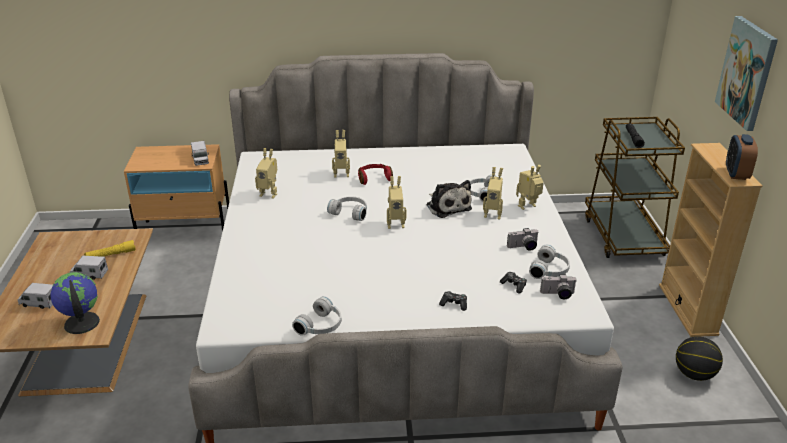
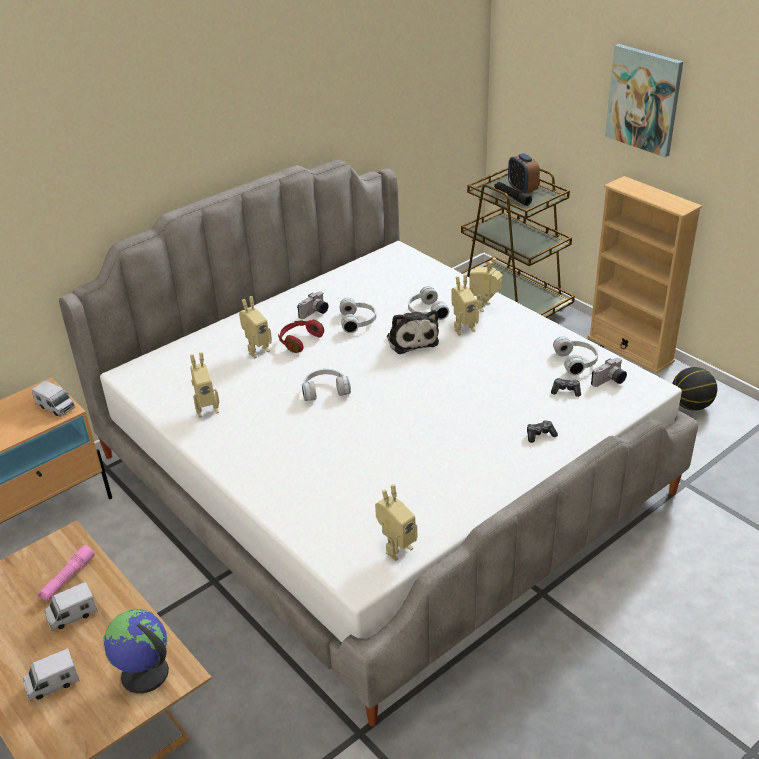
camera: 35 degrees left, 5 degrees up
(111, 255) = (67, 578): yellow flashlight -> pink flashlight
(321, 326) = (453, 521): white headphones -> white headphones (358, 321)
(395, 224) = (385, 381): toy robot -> toy robot (396, 548)
(447, 206) = (411, 339): plush toy -> plush toy turned 45 degrees clockwise
(523, 247) = (529, 350): camera -> camera (315, 313)
(736, 174) = (673, 202): alarm clock -> alarm clock (522, 189)

